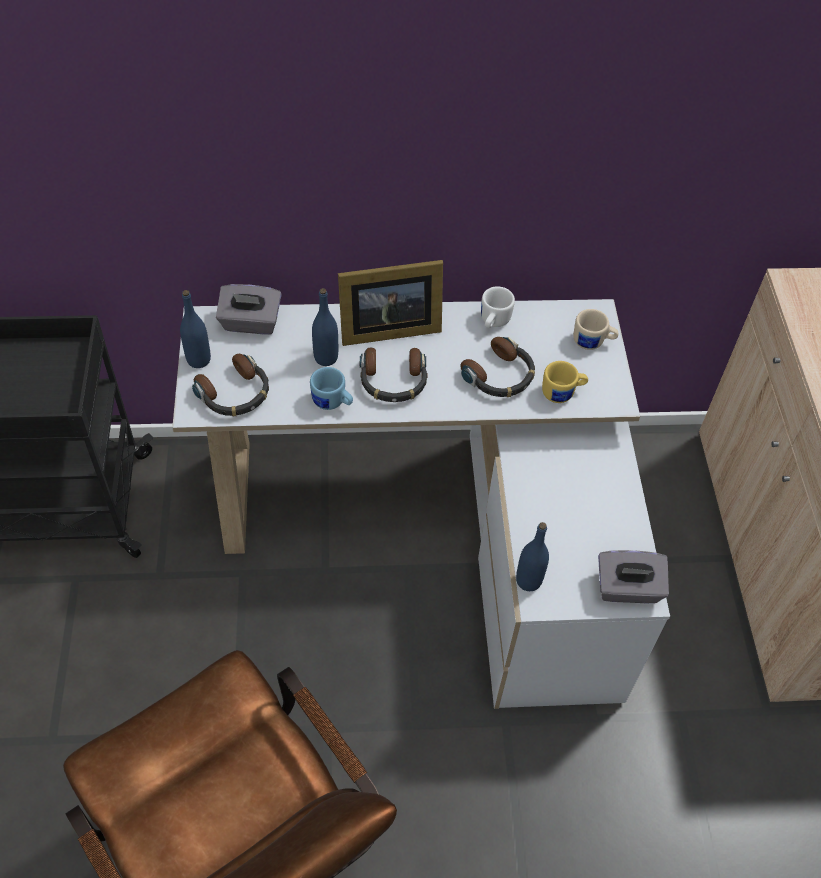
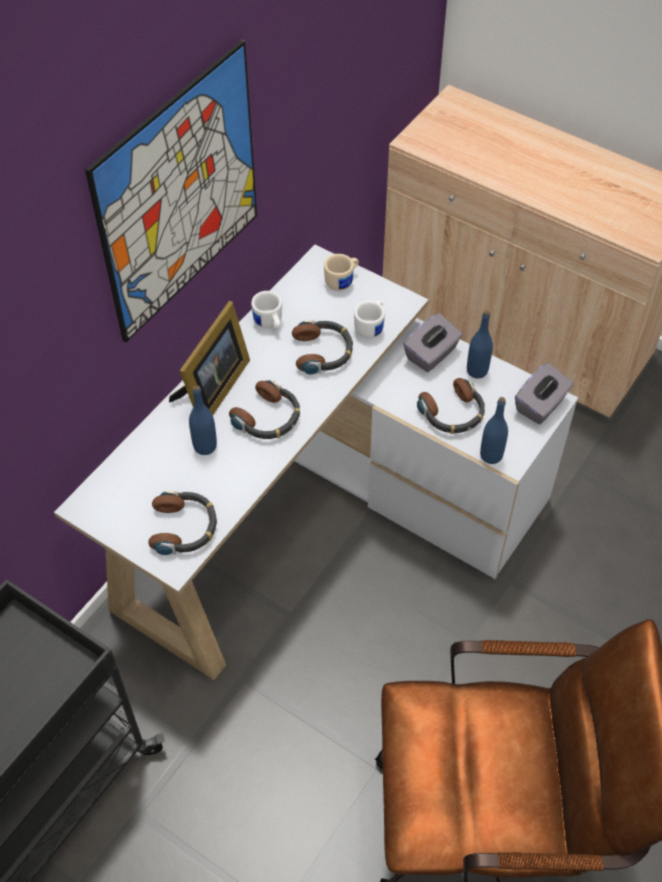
camera: 50 degrees left, 0 degrees up
(198, 360) = (124, 533): blue bottle -> blue bottle (477, 371)
(250, 323) = (120, 475): grey tissue box -> grey tissue box (431, 355)
(332, 403) = (253, 468): blue mug -> none
(433, 121) = (180, 194): none -> picture
(547, 521) = (452, 413): none -> headphones
(562, 393) = (371, 327): yellow mug -> white mug

